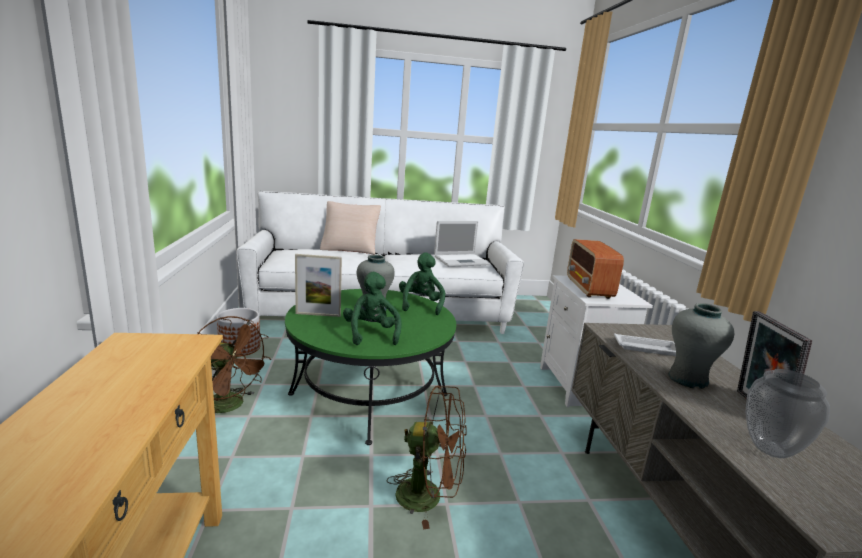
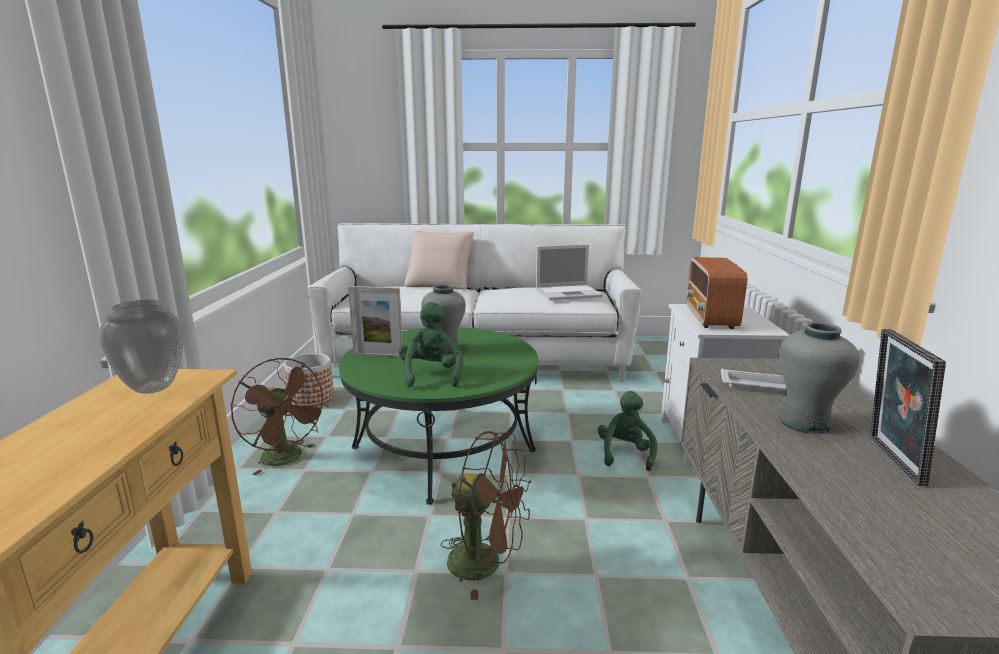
camera: 10 degrees right, 0 degrees up
(420, 305) = (502, 343): green plush toy -> green plush toy (625, 454)
(769, 449) = (886, 507): vase -> vase (153, 387)

